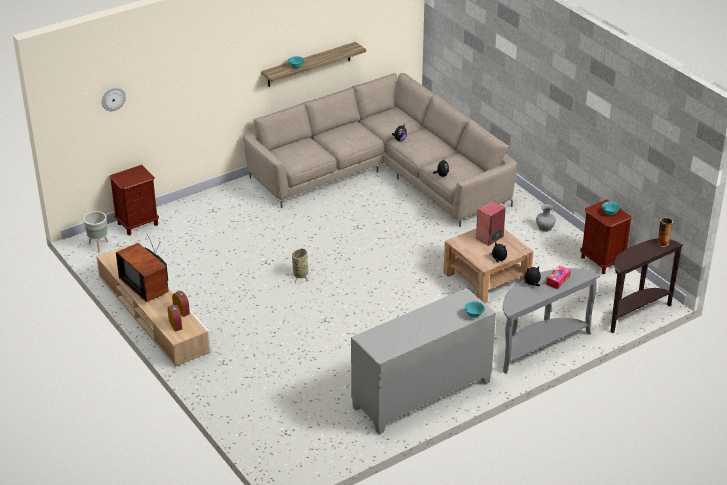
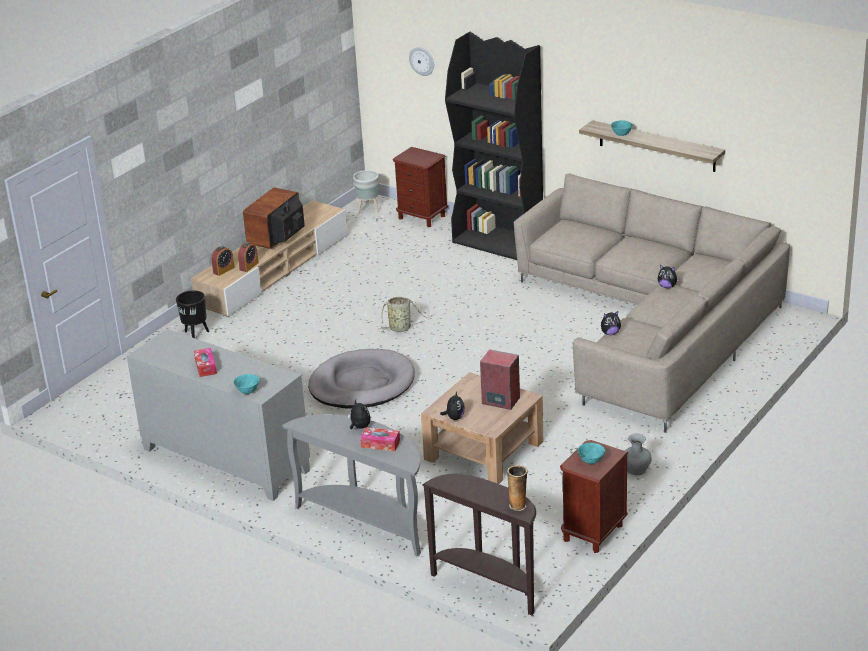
camera: 70 degrees right, 5 degrees down
(213, 201) = (498, 242): none -> black bookcase
(223, 375) = (196, 335): none -> black planter
(365, 309) = (362, 384): none -> grey dog bed
(424, 328) = (205, 367): none -> tissue box

